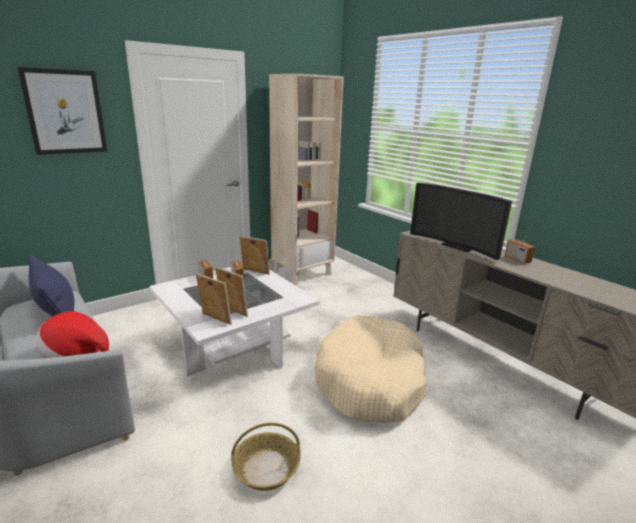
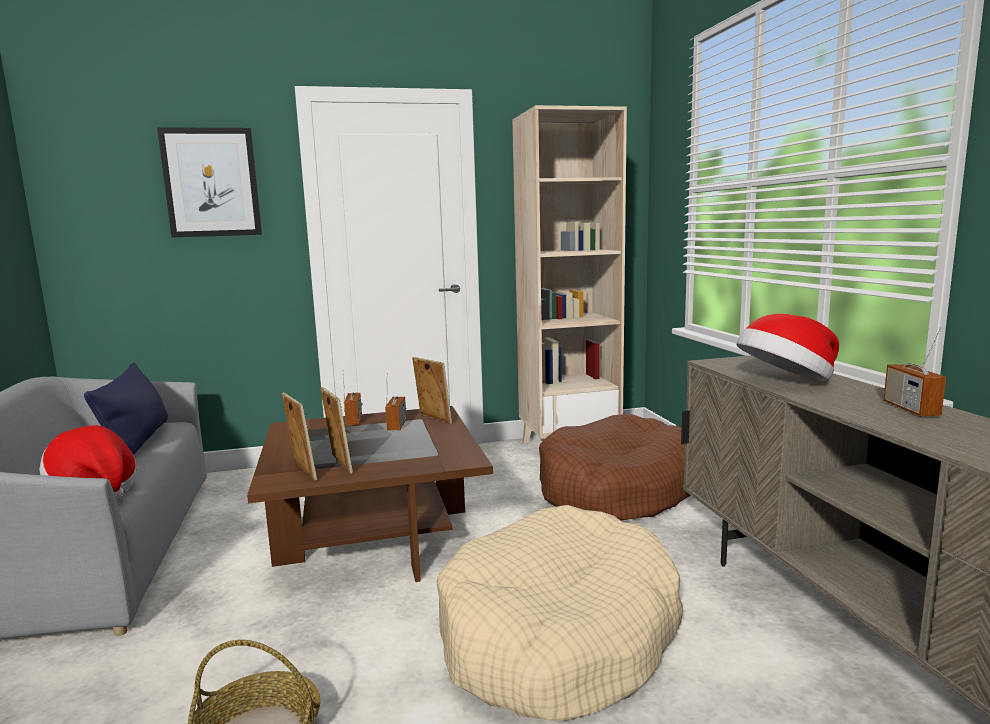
camera: 25 degrees right, 10 degrees down
(235, 346) = (375, 536): white coffee table -> brown coffee table
(344, 296) = (616, 489): none -> brown dog bed
(457, 246) = (785, 383): television -> hat

